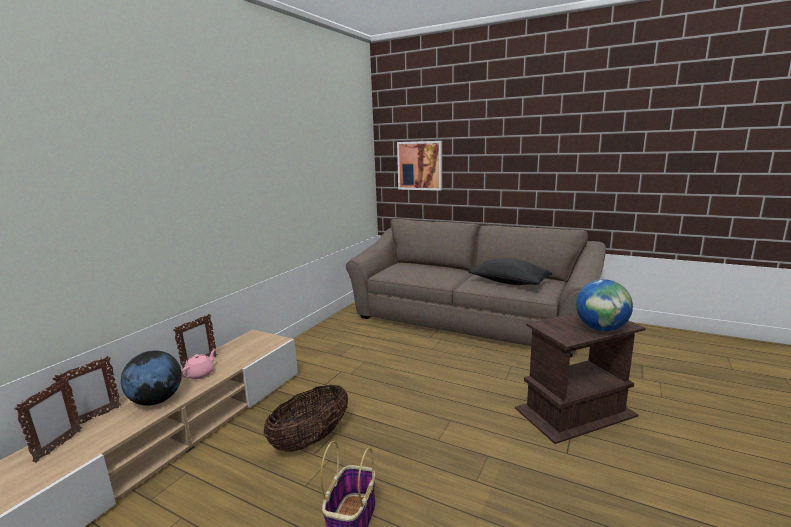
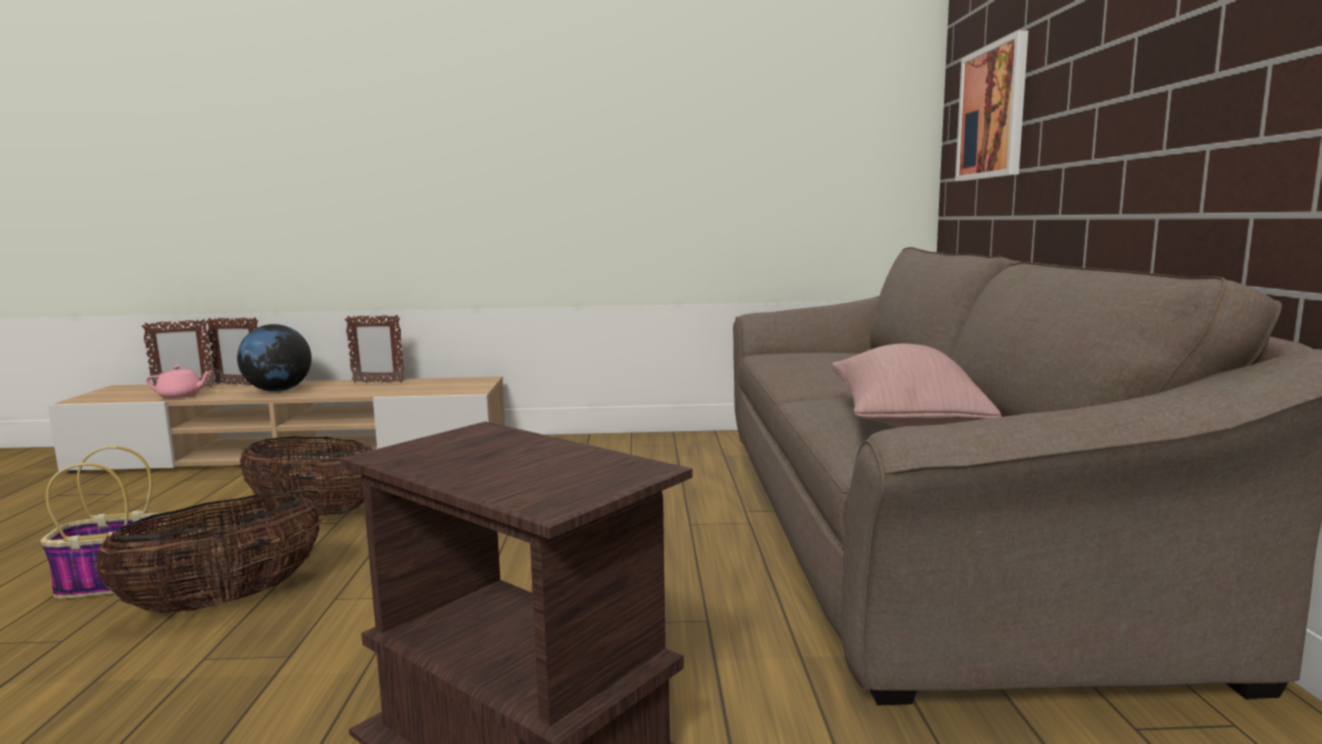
camera: 60 degrees right, 5 degrees down
(200, 374) = (350, 388): pink teapot -> pink teapot (181, 396)
(414, 475) = (224, 601): none -> basket
(509, 283) = (902, 421): black pillow -> pink pillow
(601, 329) = (490, 478): globe -> none

